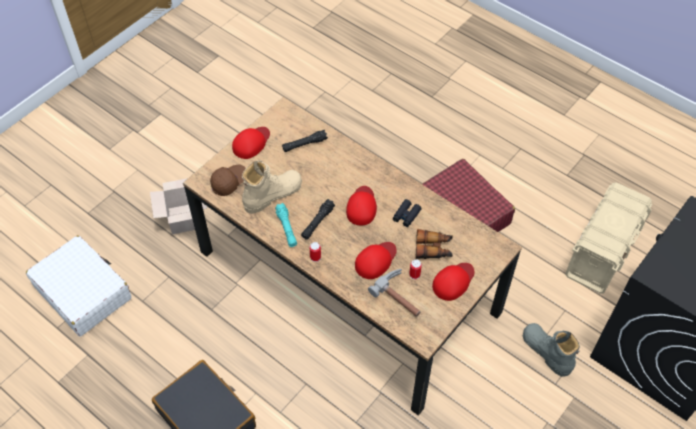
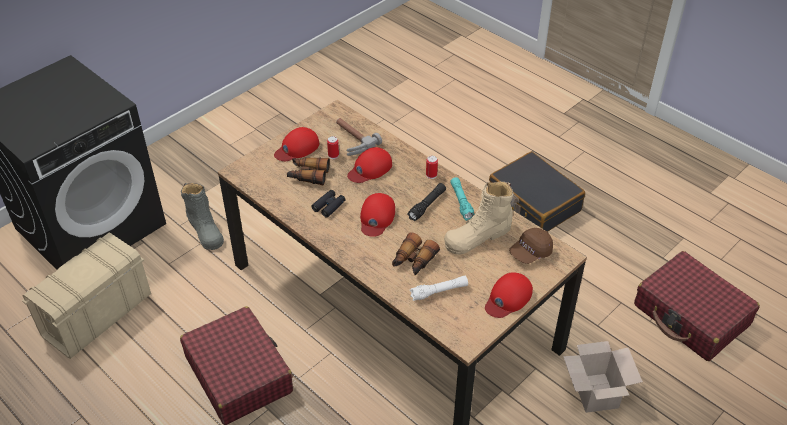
camera: 175 degrees left, 10 degrees down
(83, 292) = (691, 316): white suitcase -> red suitcase
(304, 144) = (439, 291): black flashlight -> white flashlight
(326, 168) = (413, 261): none -> binoculars

